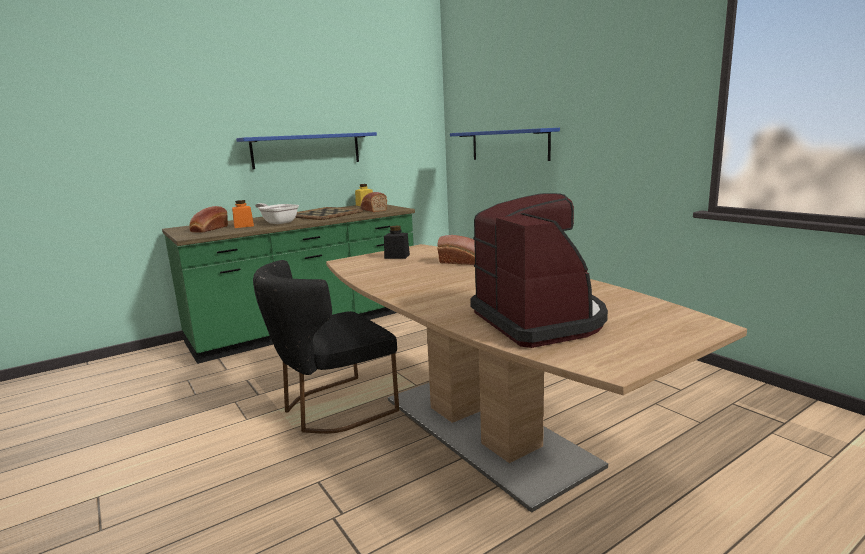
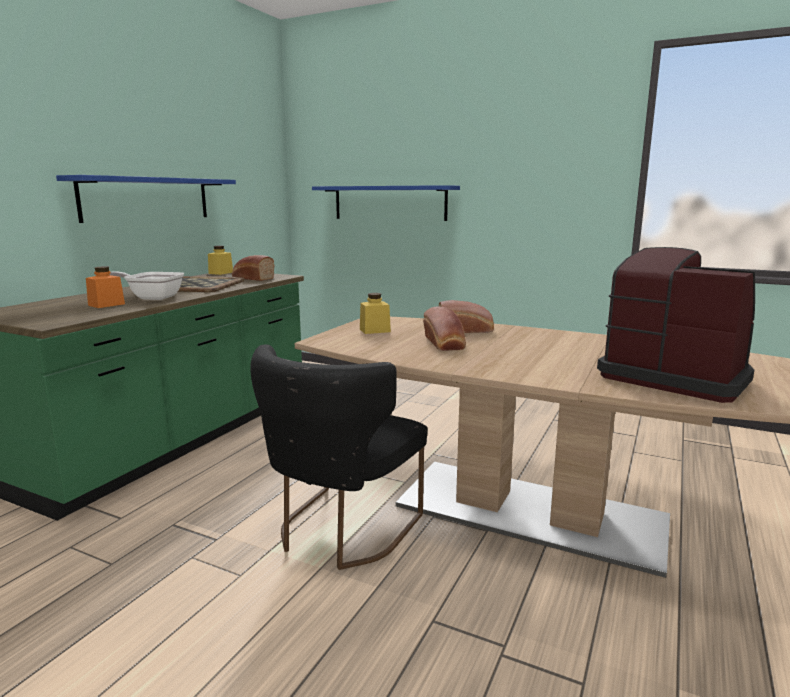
camera: 30 degrees left, 0 degrees up
(208, 229) = (54, 312): bread -> bread (444, 344)
(397, 256) = (375, 330): black jar -> yellow jar

